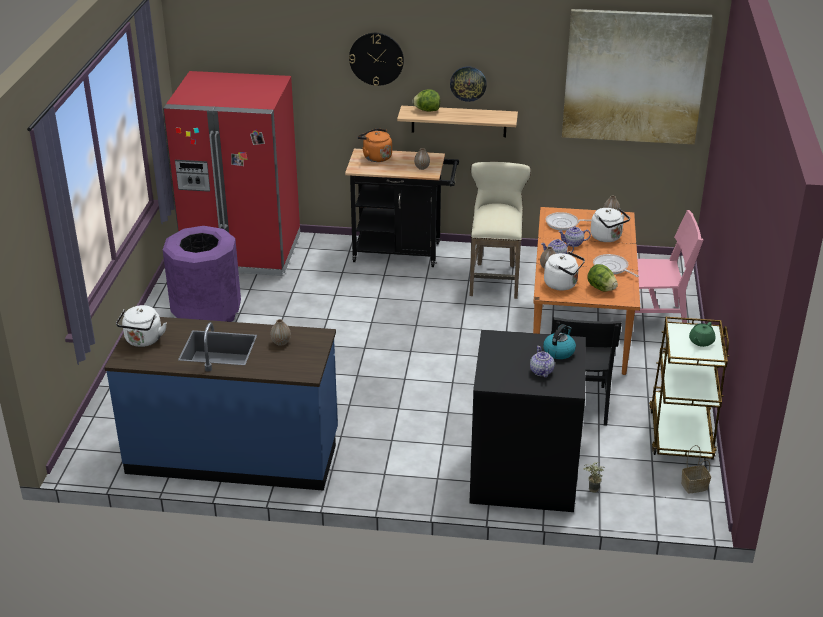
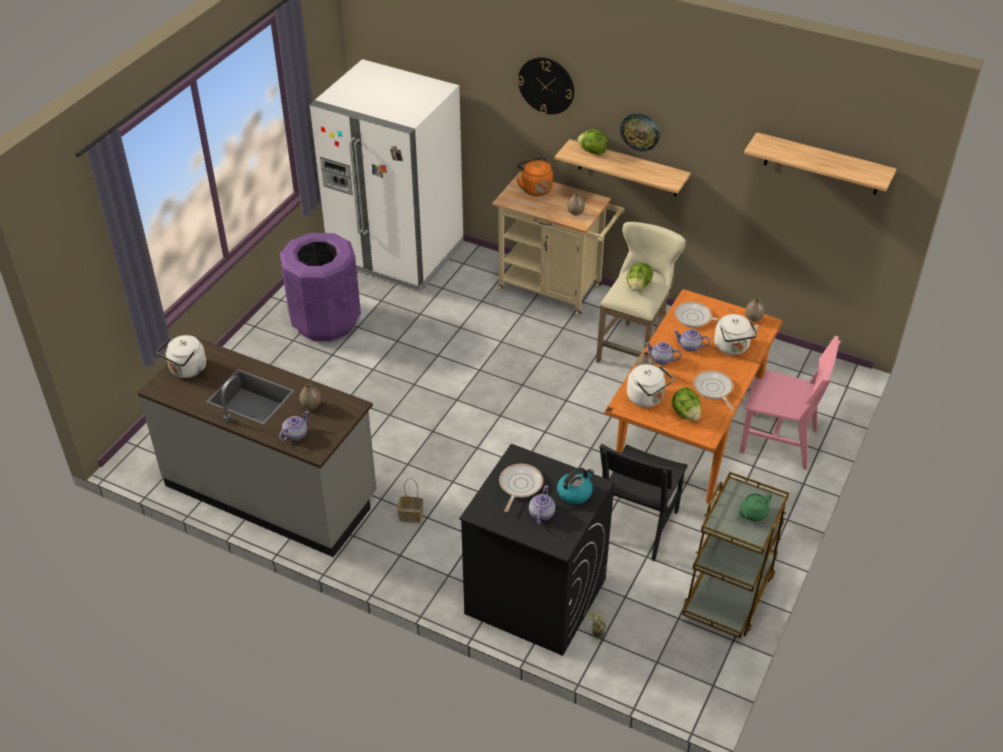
camera: 20 degrees right, 10 degrees up
(233, 454) = (272, 491): blue counter -> grey counter
(243, 252) = (396, 254): red fridge -> white fridge
(280, 366) = (295, 435): none -> teapot
(403, 252) = (555, 290): black cart -> beige cart
(498, 215) = (638, 286): none -> lettuce
(509, 356) = (519, 486): none -> frying pan
(634, 77) = (822, 164): picture -> shelf
(693, 486) = (705, 663): basket -> basket (410, 516)

